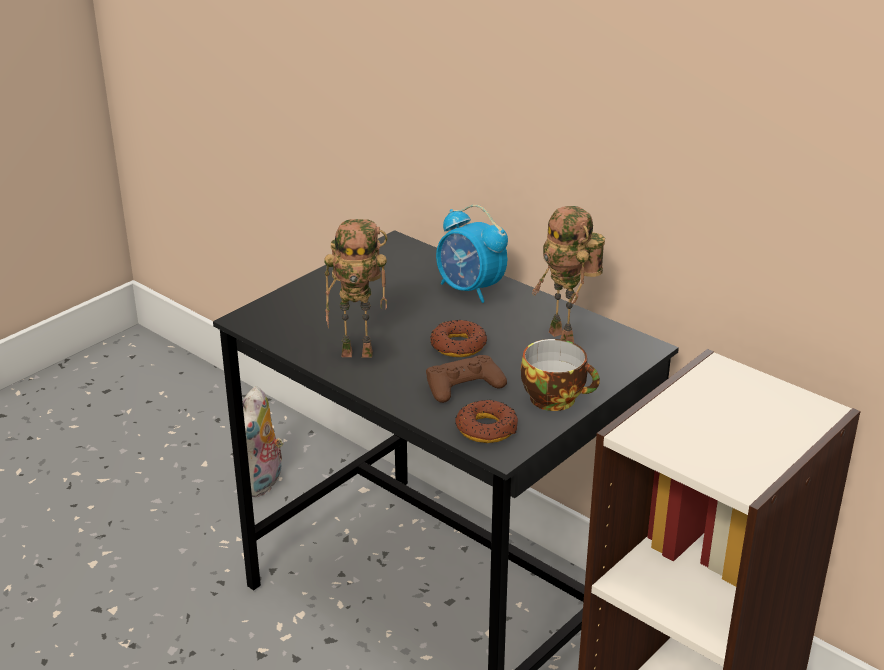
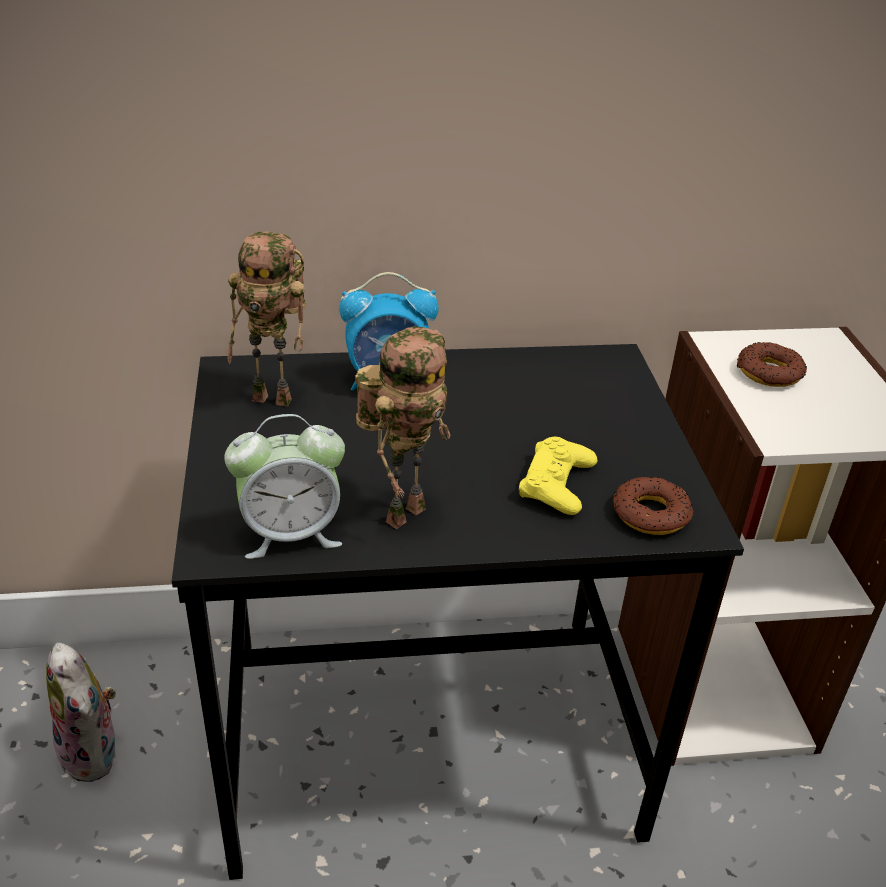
camera: 50 degrees left, 5 degrees up
(290, 331) = (291, 534): none -> alarm clock
(458, 345) = (479, 445): donut -> donut (769, 373)
(463, 385) = (557, 483): brown game controller -> yellow game controller
(556, 398) = (644, 445): cup -> none
(566, 337) = (548, 383): toy robot -> toy robot (276, 397)

